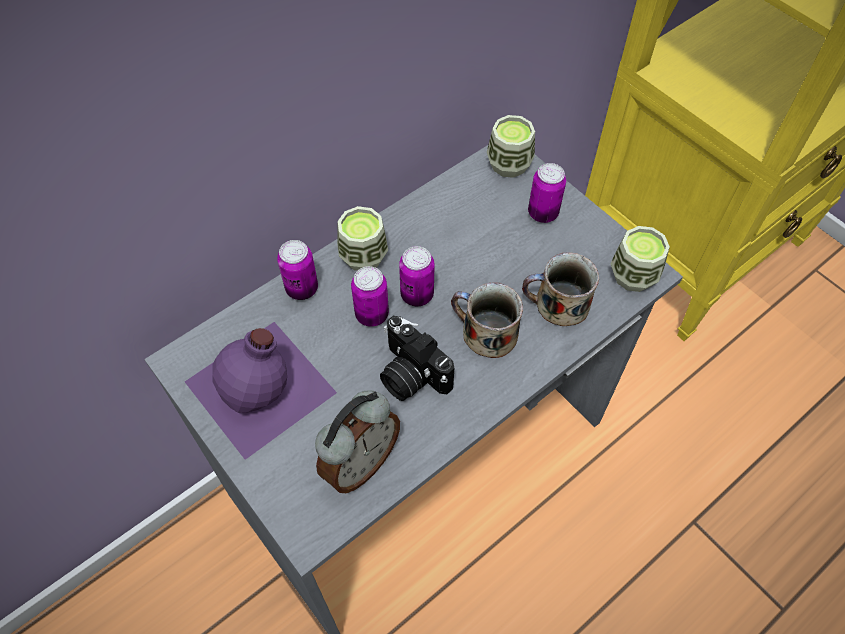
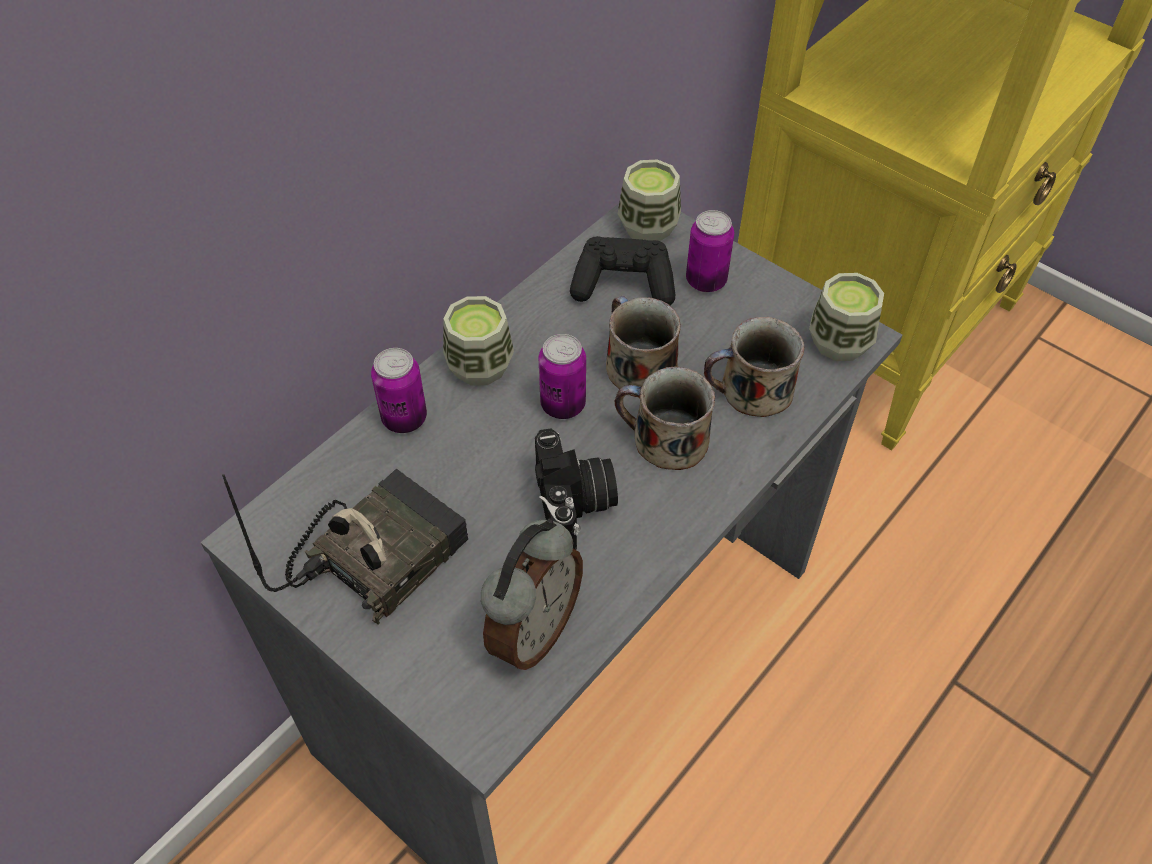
camera: 10 degrees left, 5 degrees down
(263, 387) = (377, 553): purple bottle -> radio
(372, 314) = (507, 438): can -> none
(409, 375) = (575, 507): camera -> camera turned 135 degrees counterclockwise
(478, 273) = (637, 366): none -> mug
(481, 208) = (623, 285): none -> black game controller

